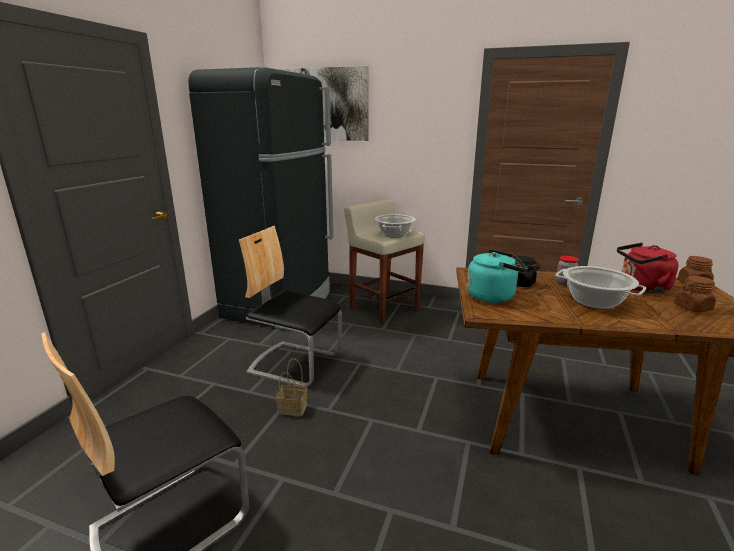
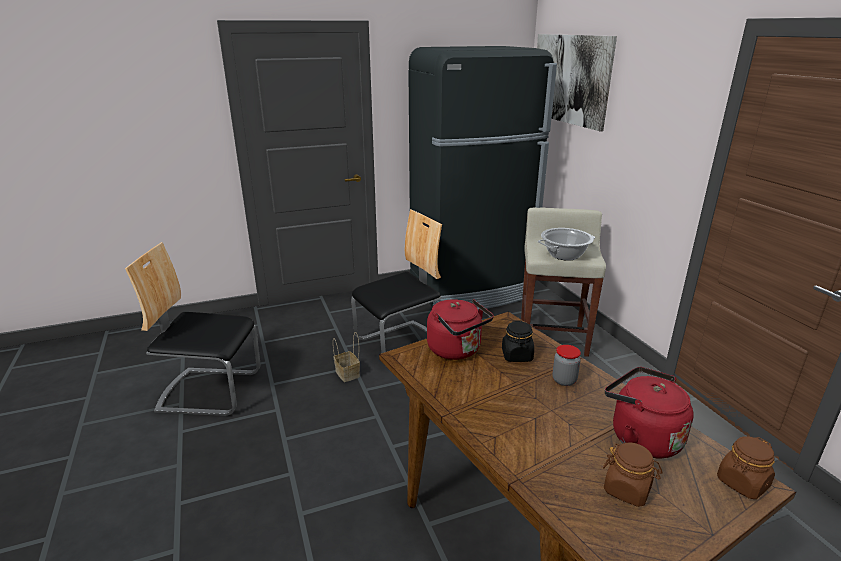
camera: 50 degrees right, 5 degrees up
(295, 363) = (400, 344): chair -> chair turned 75 degrees clockwise
(493, 296) = (457, 350): turquoise kettle -> red kettle
(595, 302) = (532, 411): cooking pot -> none

